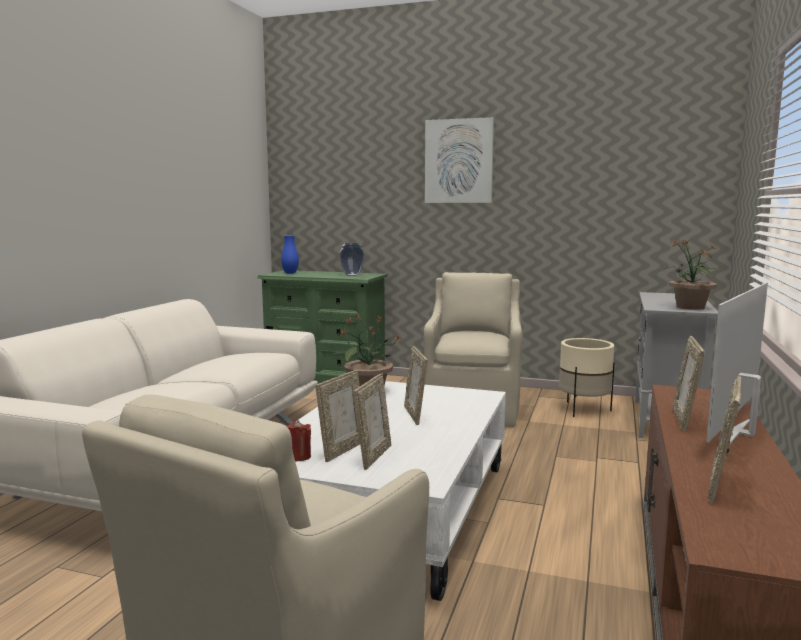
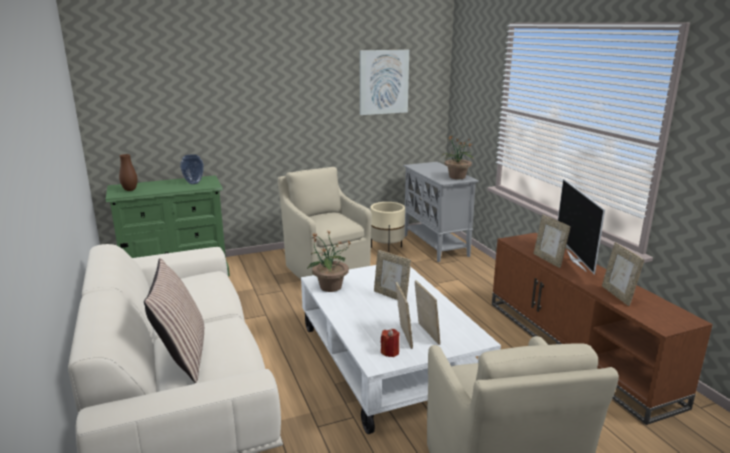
camera: 40 degrees left, 10 degrees up
(122, 395) = (182, 356): none -> pillow
(290, 273) = (130, 190): blue vase -> brown vase
(459, 161) = (269, 77): picture -> picture (383, 82)

